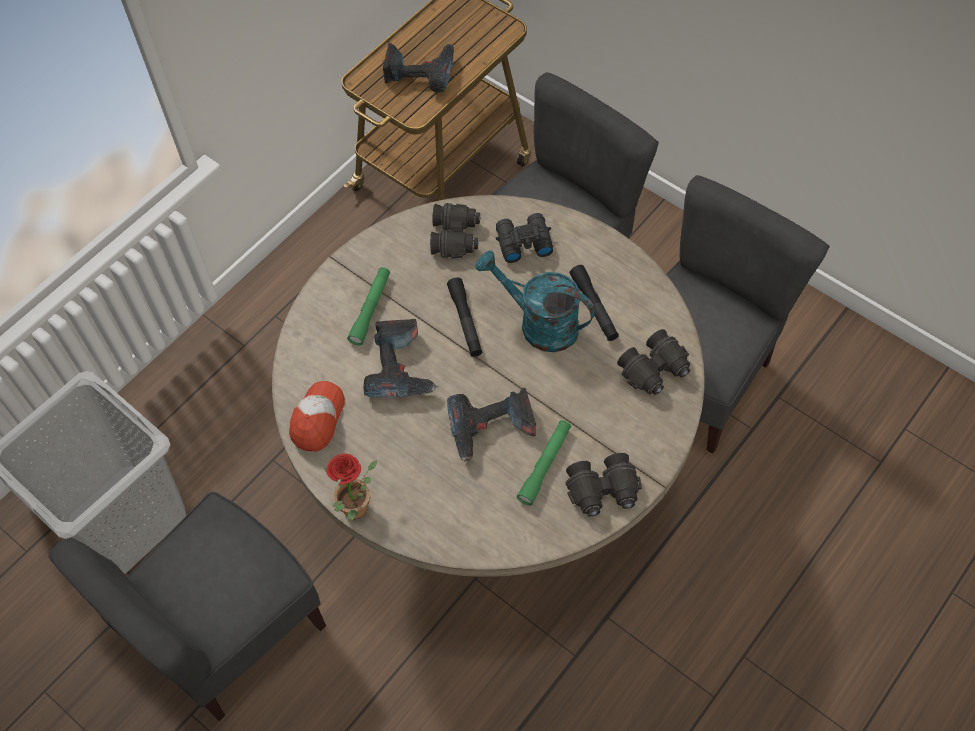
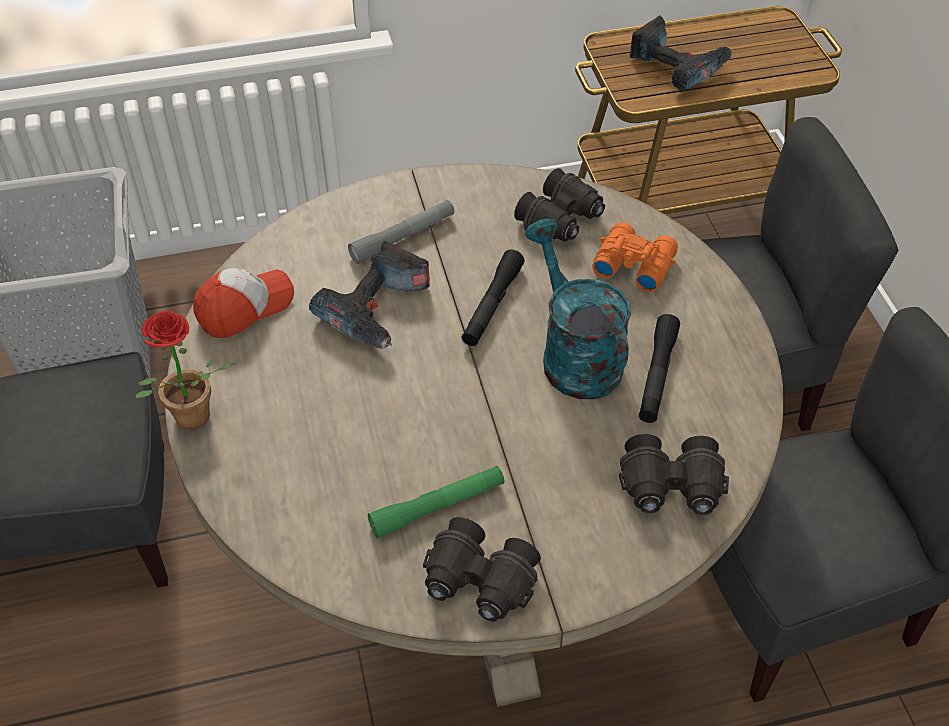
camera: 35 degrees right, 10 degrees down
(370, 309) = (403, 238): green flashlight -> grey flashlight
(491, 429) = (414, 429): power drill -> none
(522, 242) = (633, 264): black binoculars -> orange binoculars

